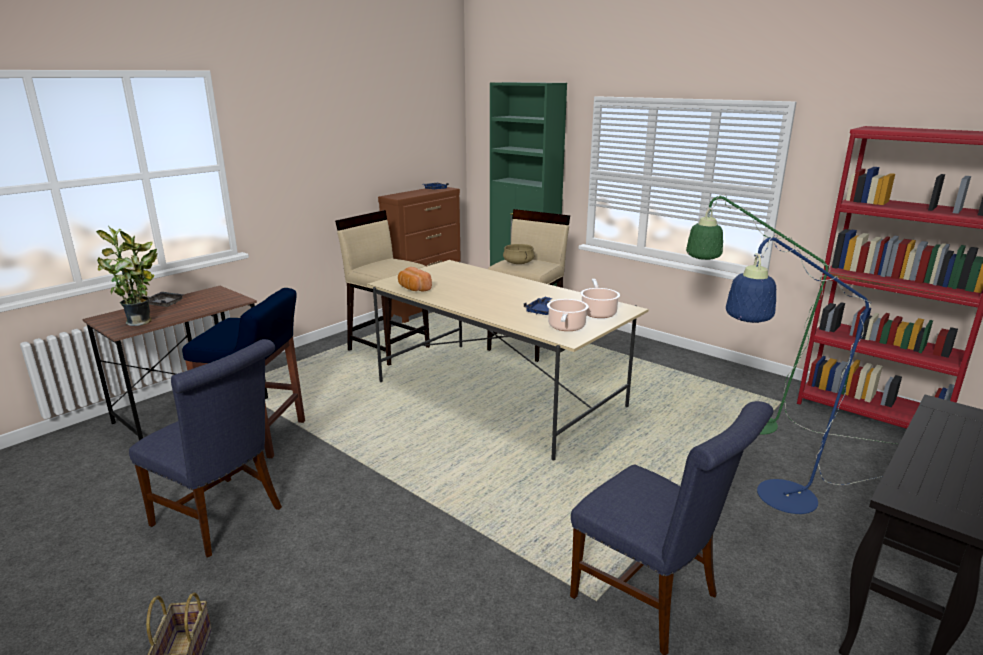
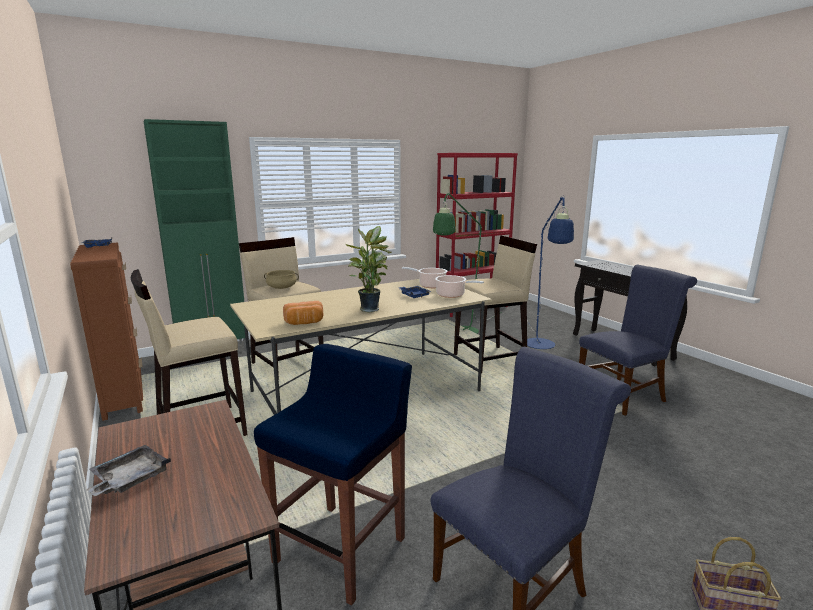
camera: 70 degrees left, 5 degrees down
(142, 322) = (215, 495): potted plant -> potted plant (370, 309)
(662, 457) = (490, 360): none -> beige stool

